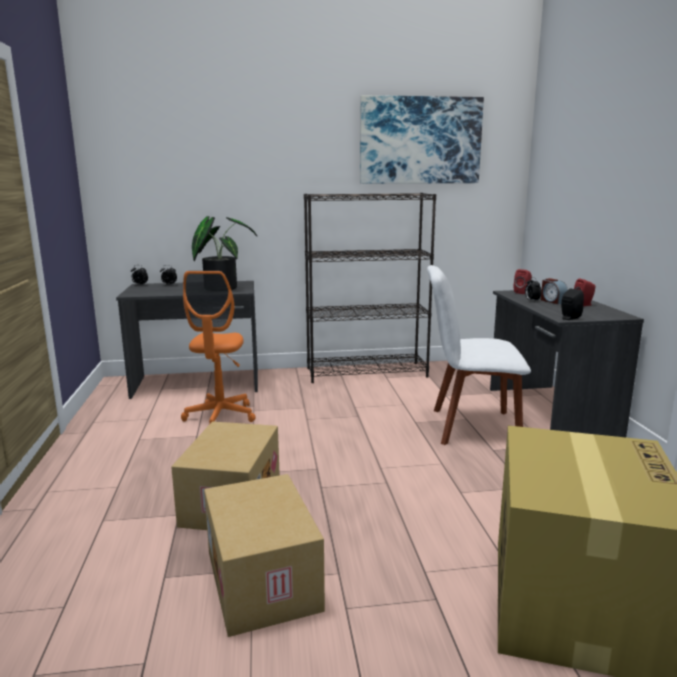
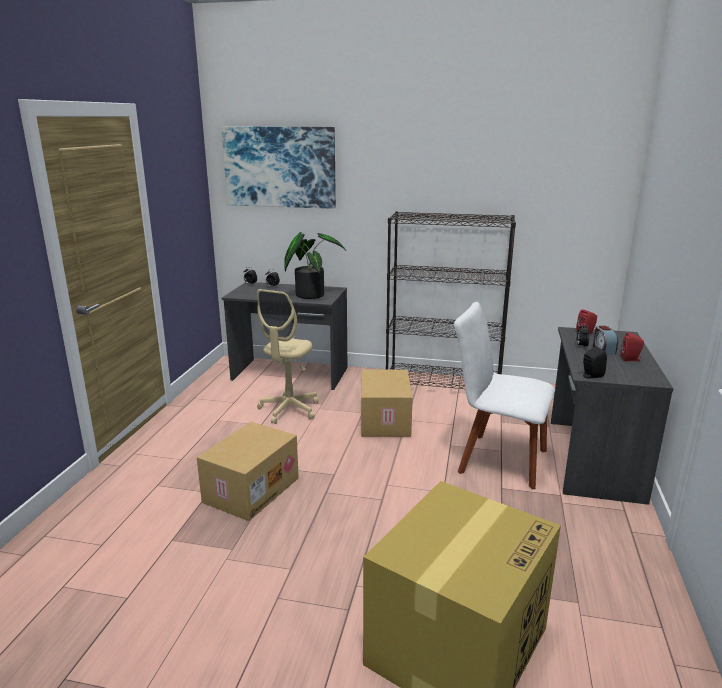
camera: 20 degrees right, 5 degrees up
(220, 417) = (289, 410): orange office chair -> beige office chair
(265, 581) = (235, 560): cardboard box -> cardboard box (386, 420)
(420, 140) = (515, 162): picture -> picture (279, 167)

